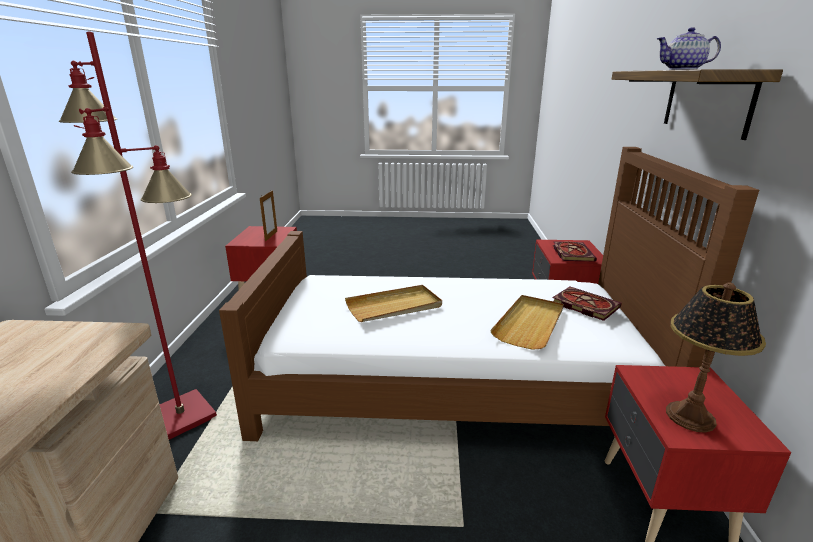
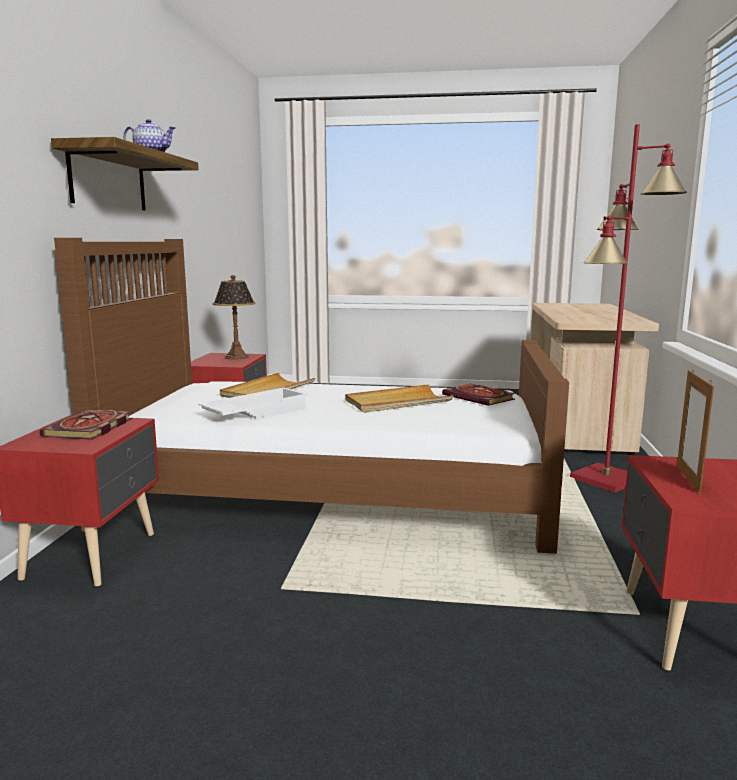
camera: 175 degrees left, 10 degrees down
(505, 289) = (255, 411): none -> white tray
(583, 305) = (190, 399): book -> book (480, 398)

